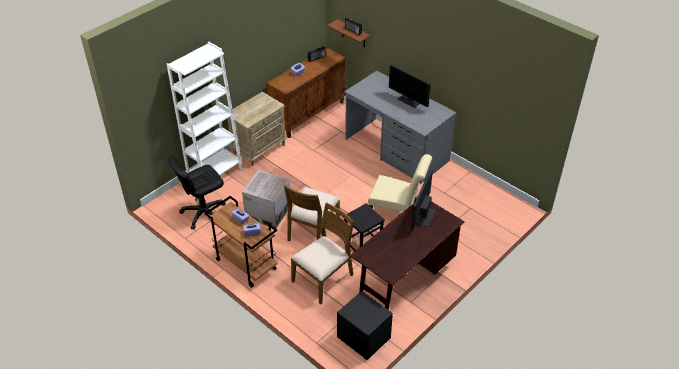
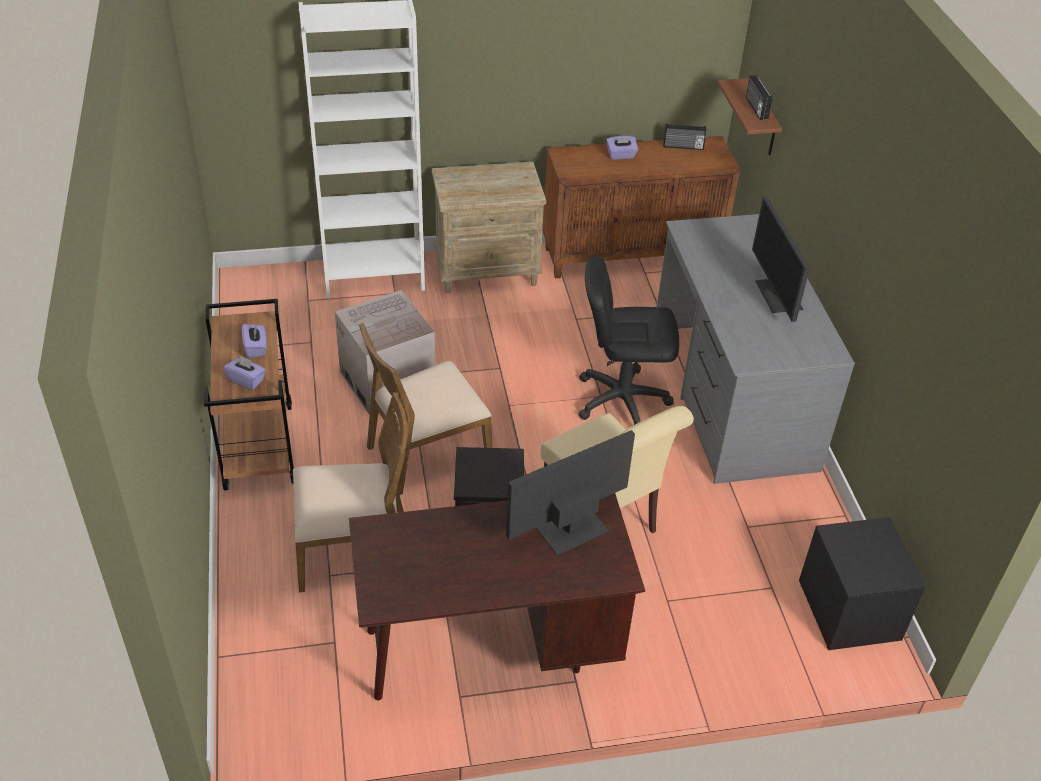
camera: 35 degrees right, 0 degrees up
(203, 213) = (289, 326): black office chair -> black office chair (621, 400)
(364, 338) = (304, 705): black nightstand -> black nightstand (849, 611)

